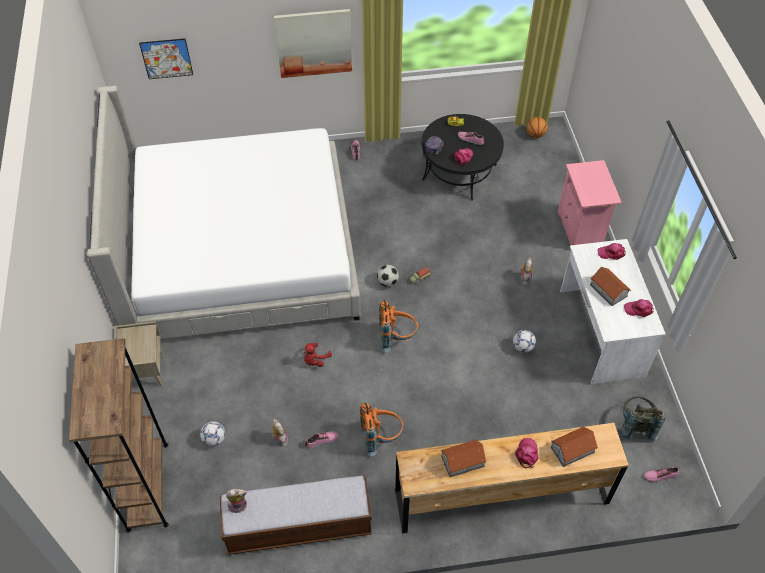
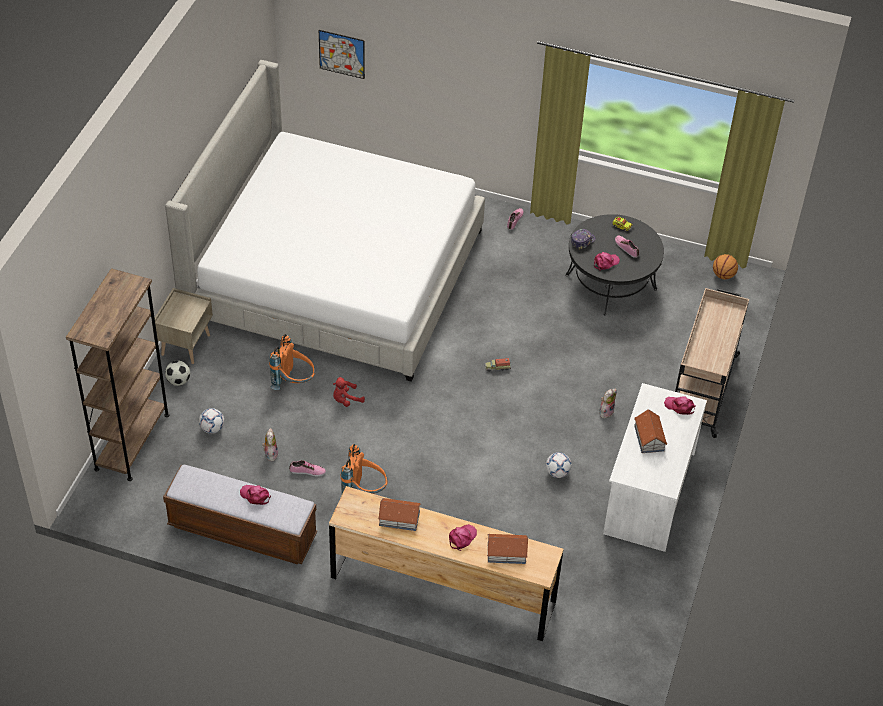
camera: 25 degrees right, 5 degrees down
(238, 505) = (191, 477): plush toy -> none
(314, 43) = (493, 87): picture -> none
(387, 282) = (462, 359): football -> football (178, 381)
(397, 337) = (437, 412): orange backpack -> orange backpack (294, 382)
(581, 229) = (702, 388): pink nightstand -> beige cart
(635, 425) = (620, 589): grey backpack -> none
(639, 309) = (667, 467): pink cap -> pink cap (255, 496)
(660, 475) = (612, 641): shoe -> none

